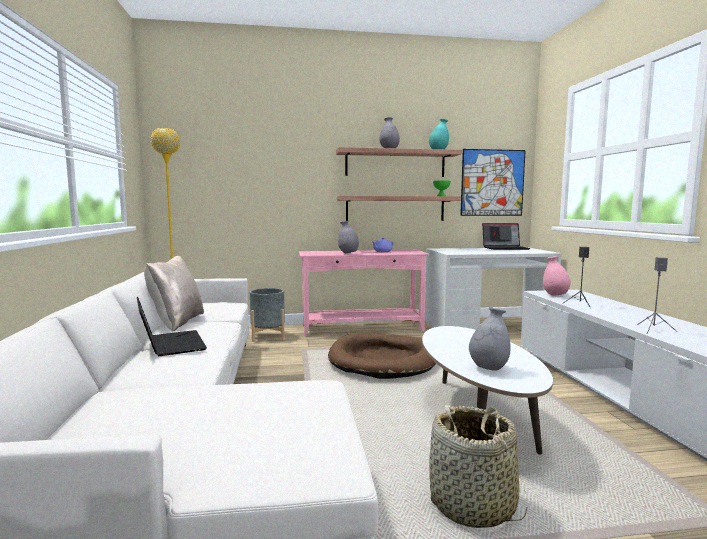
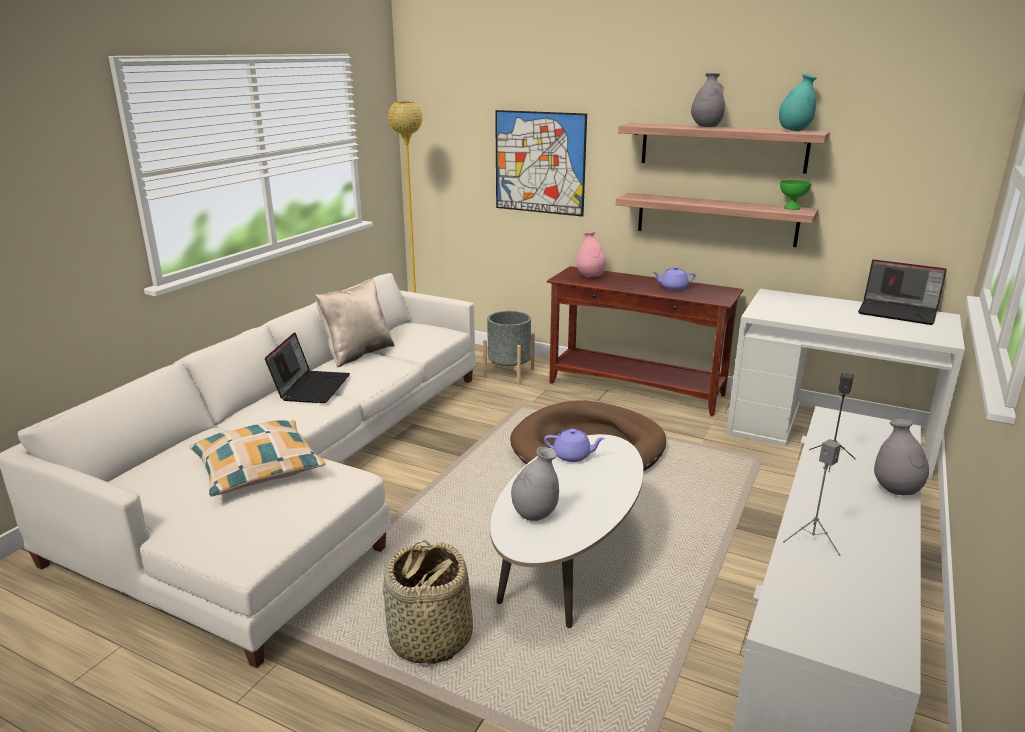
camera: 35 degrees right, 15 degrees up
(221, 400) = (258, 468): none -> pillow
(348, 253) = (616, 285): grey vase -> grey vase (896, 491)
(362, 328) = (636, 388): pink console table -> brown console table
(444, 338) = (573, 456): none -> purple teapot
(492, 183) = (903, 189): picture -> picture (539, 163)
(555, 295) = (842, 429): pink vase -> pink vase (590, 277)

